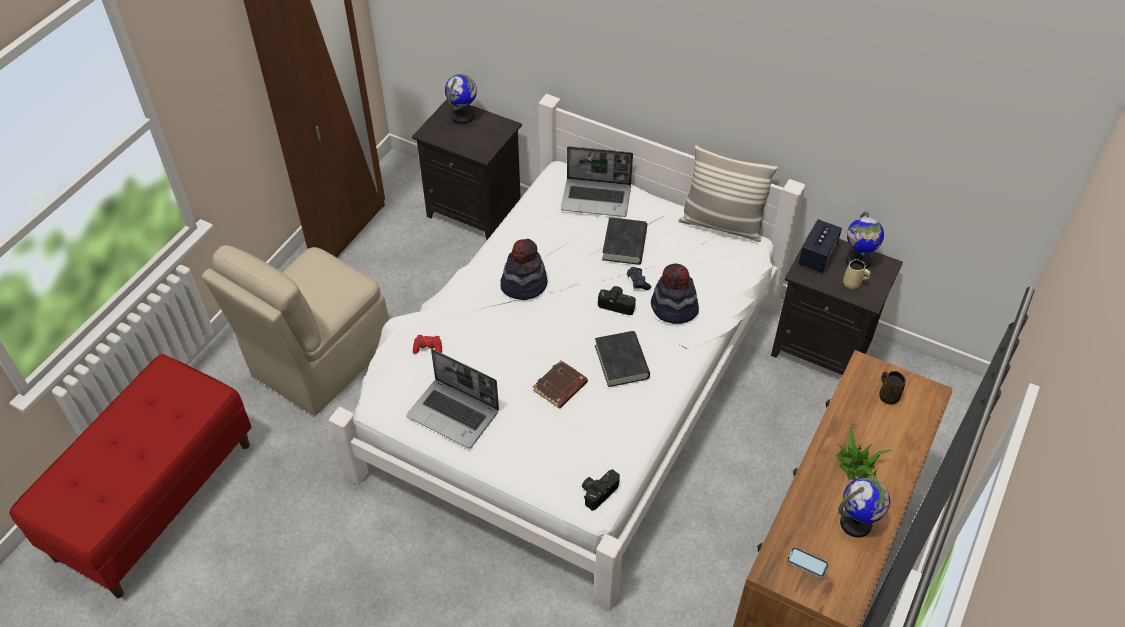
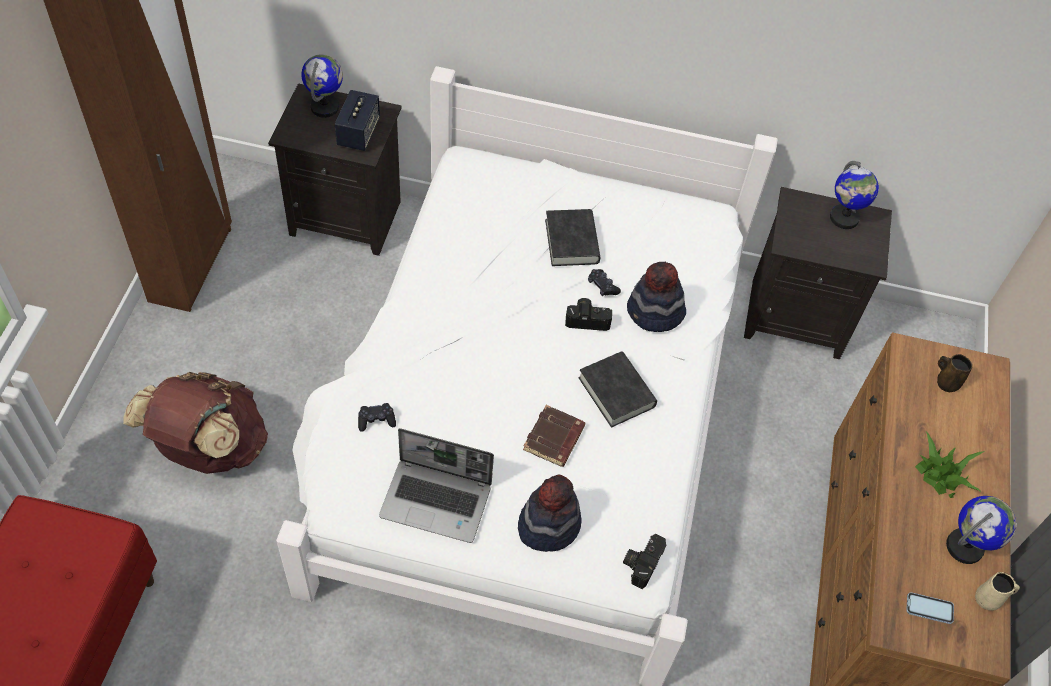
camera: 20 degrees left, 5 degrees up
(319, 360) = (209, 449): beige chair -> brown backpack
(428, 348) = (376, 420): red game controller -> black game controller
(524, 284) = (468, 314): hat -> hat (548, 525)
(597, 198) = (520, 187): laptop -> none
(721, 225) = (674, 197): pillow -> none
(817, 256) = (798, 220): speaker -> speaker (358, 133)
(852, 284) = (847, 247): beige mug -> beige mug (988, 599)

